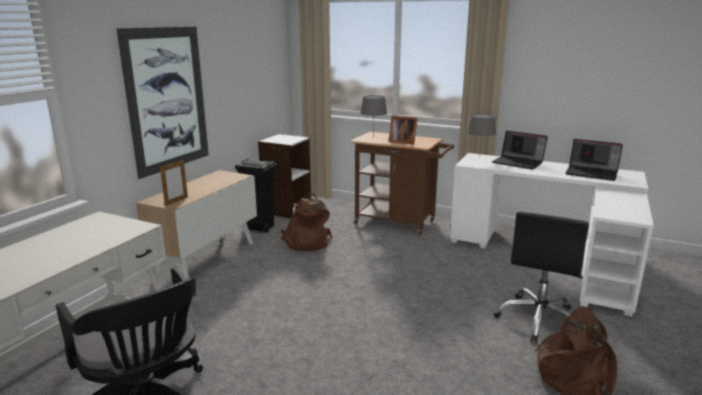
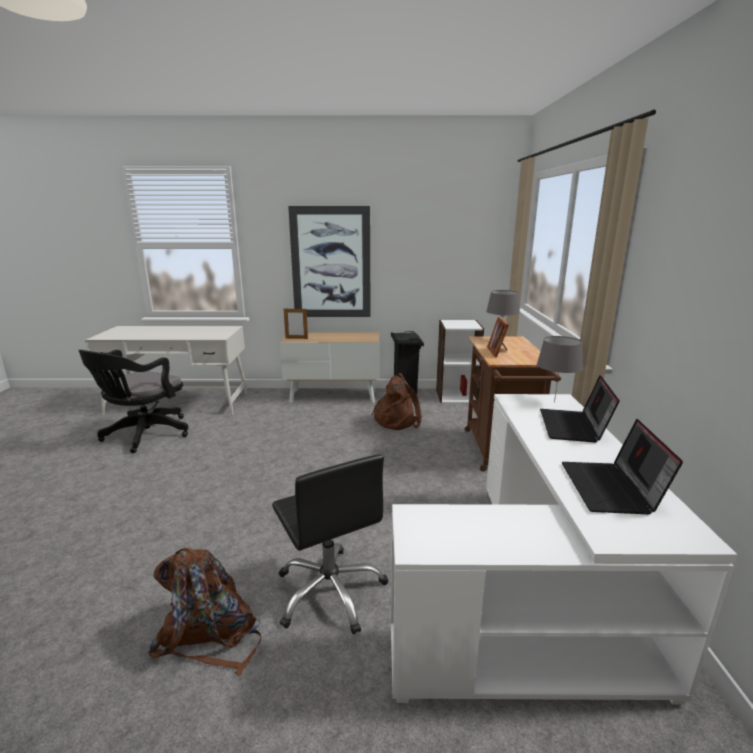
camera: 65 degrees right, 0 degrees up
(539, 319) = (330, 591): black office chair -> black office chair turned 120 degrees counterclockwise

